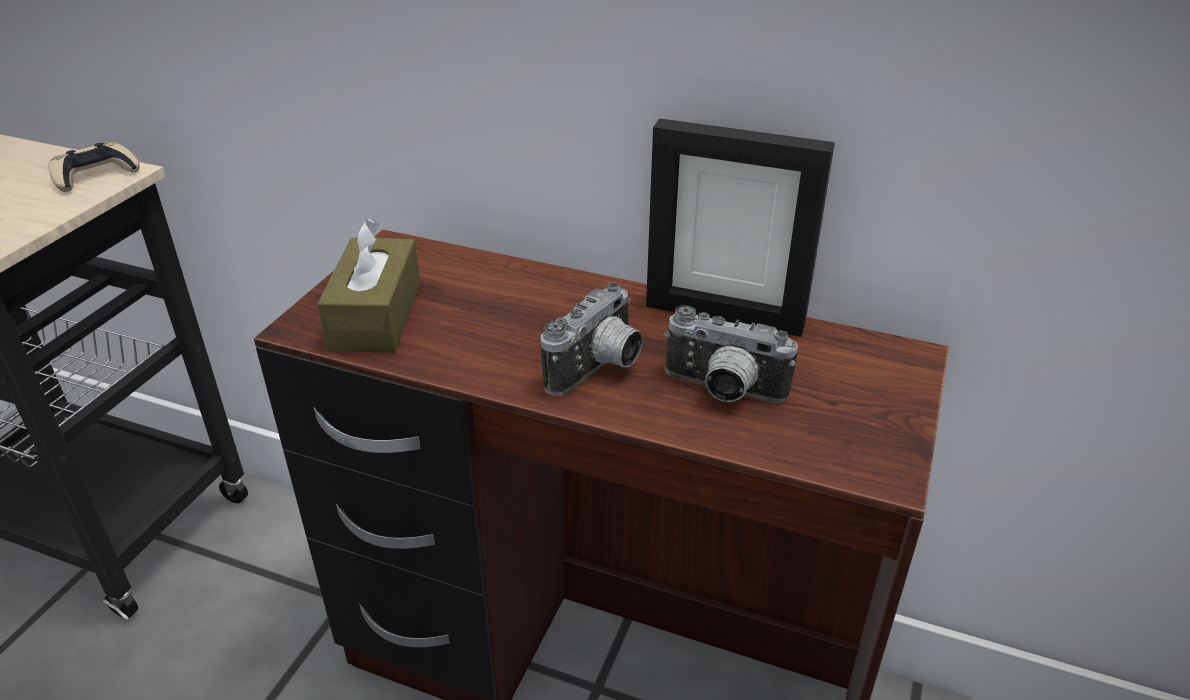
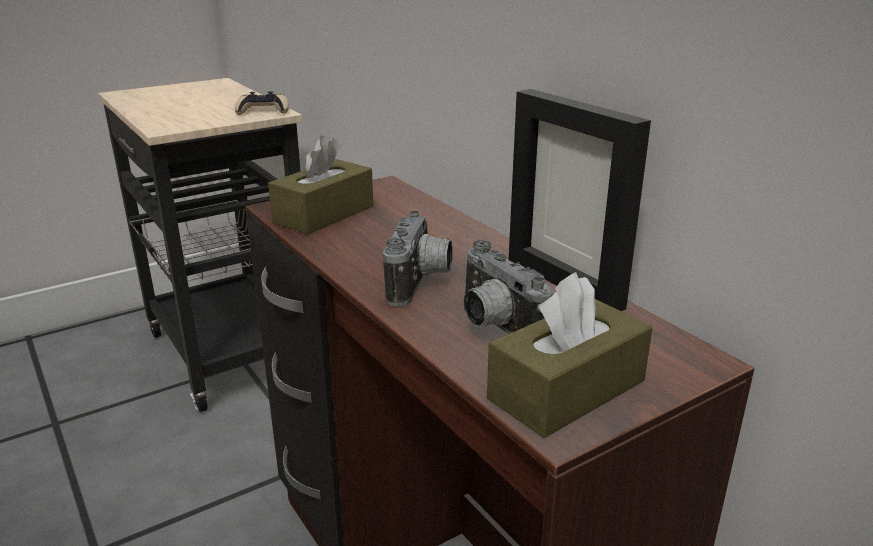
camera: 35 degrees right, 10 degrees down
(600, 370) = (421, 283): camera -> camera turned 60 degrees counterclockwise
(854, 433) = (566, 390): none -> brown tissue box

